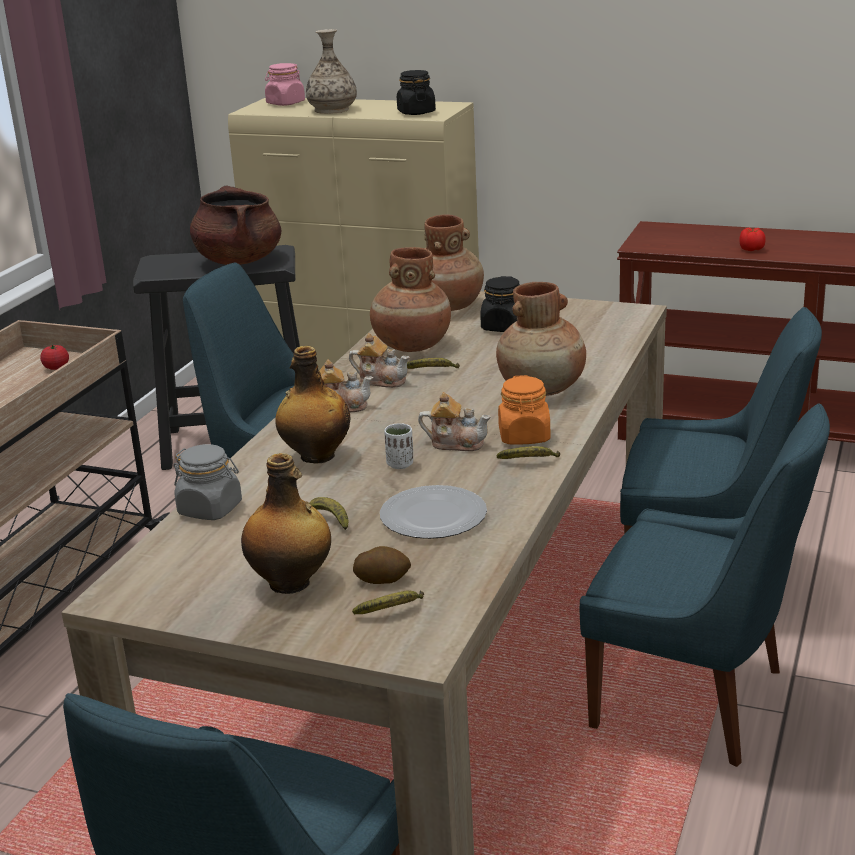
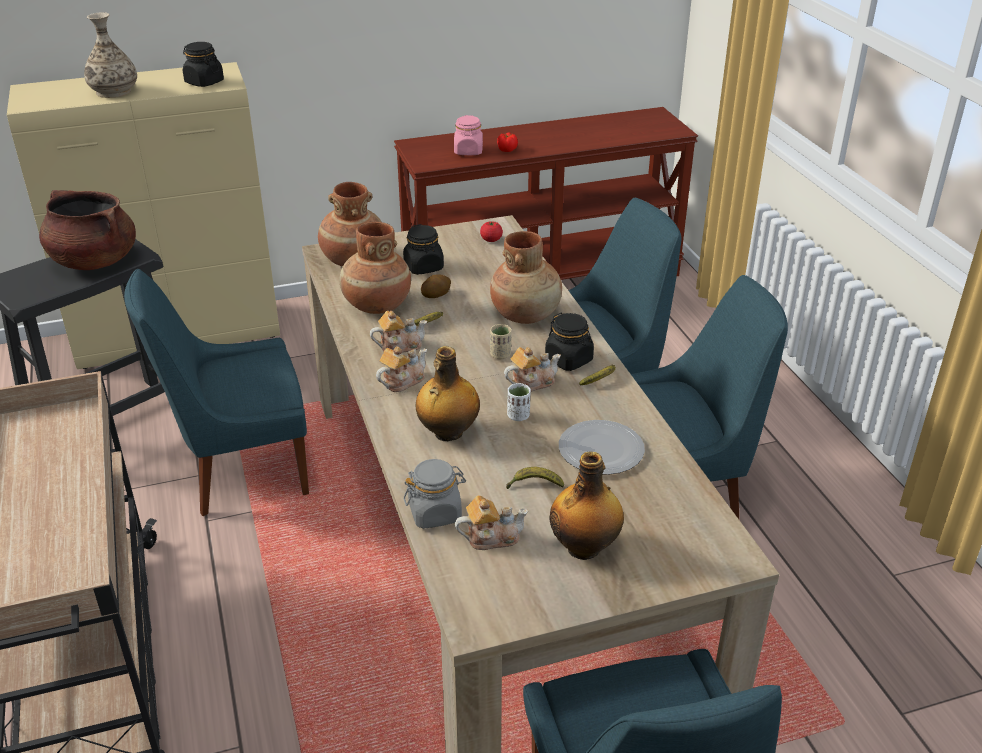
camera: 40 degrees left, 10 degrees up
(56, 368) = (53, 429): tomato -> tomato (491, 240)
(226, 543) = (491, 537): none -> teapot
(285, 103) = (48, 91): pink jar -> pink jar (468, 151)
(382, 579) = (639, 515): potato -> potato (436, 294)
(392, 611) = (679, 536): banana -> none
(463, 413) = (500, 355): none -> beige cup
(524, 436) = (569, 360): orange jar -> black jar

